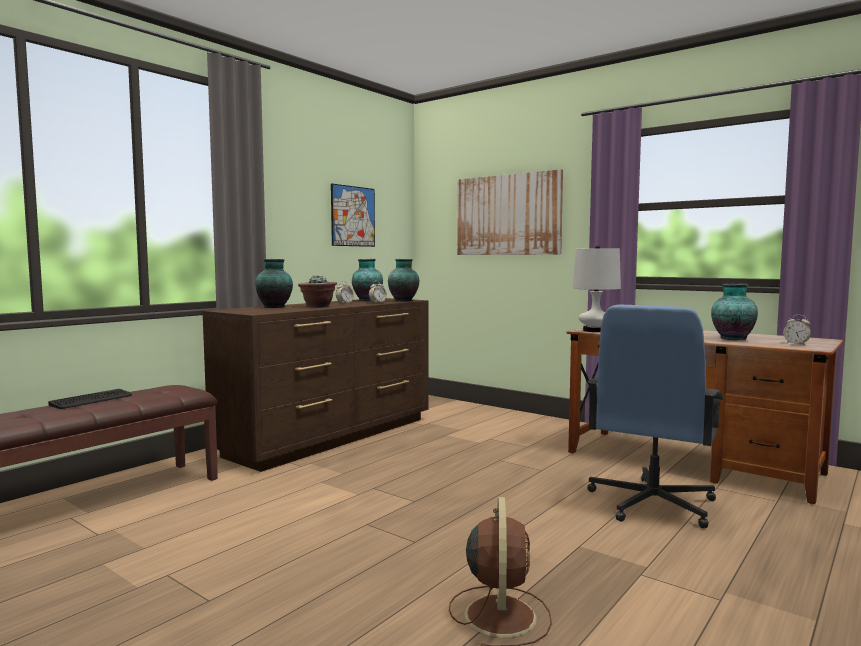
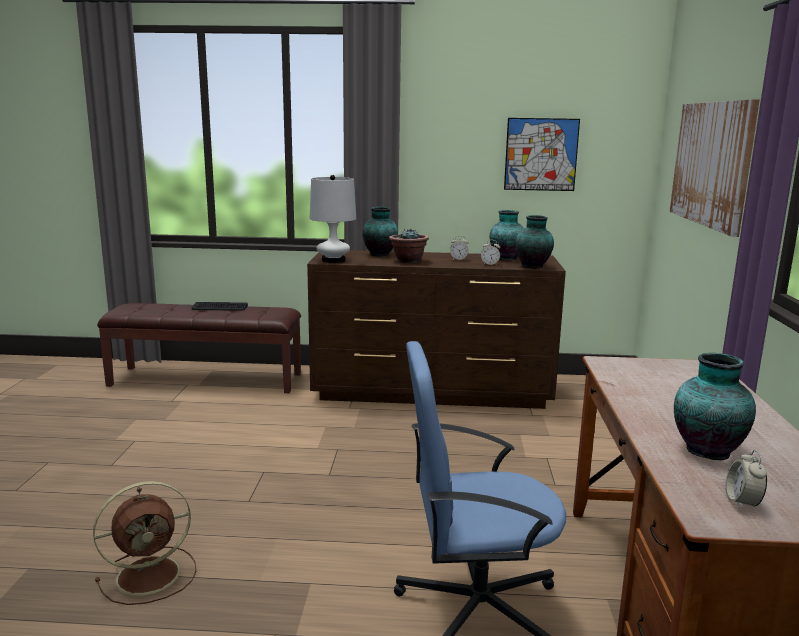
camera: 55 degrees right, 10 degrees up
(595, 330) = (615, 367): white table lamp -> white table lamp (333, 260)

